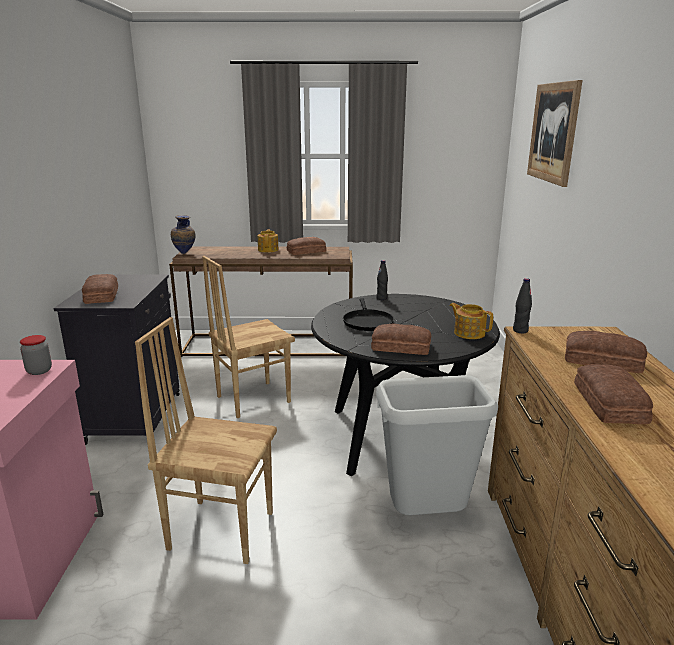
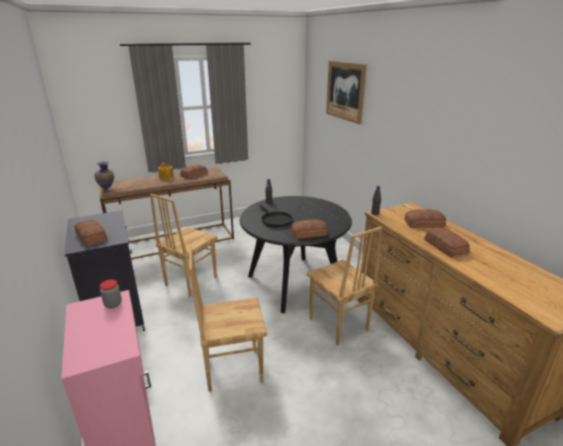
camera: 25 degrees left, 5 degrees up
(426, 519) = (338, 325): grey trash can -> brown chair
(469, 333) = (335, 217): teapot -> none

